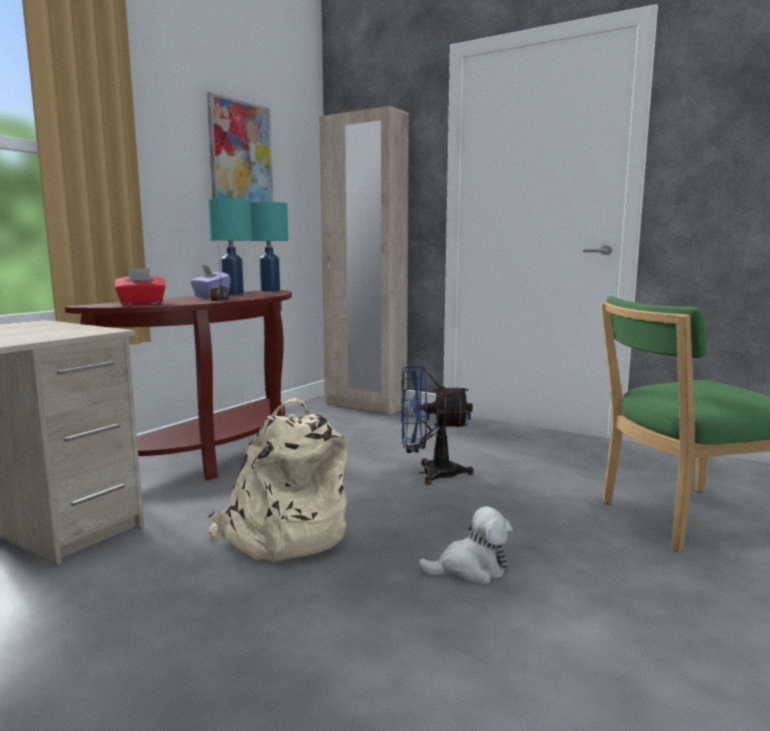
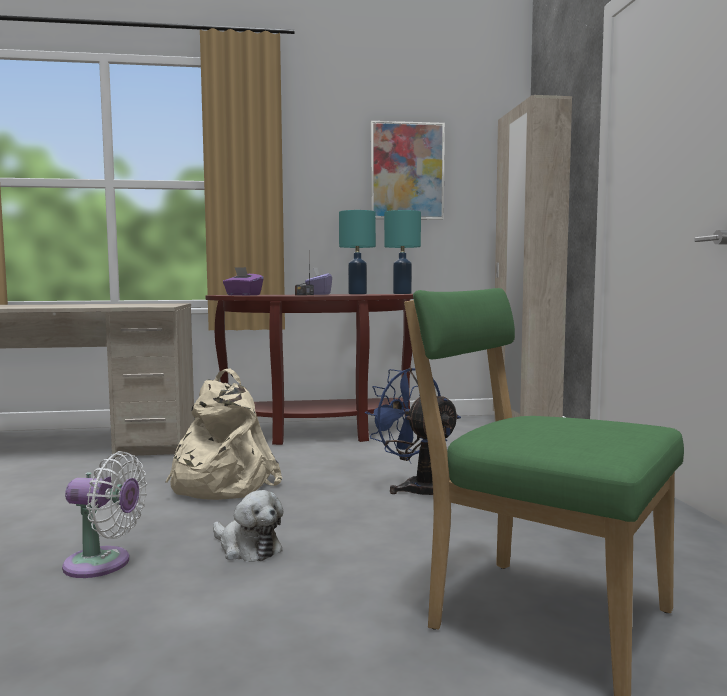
camera: 50 degrees right, 5 degrees down
(141, 304) = (243, 295): red tissue box -> purple tissue box
(420, 648) = (103, 564): none -> white fan

